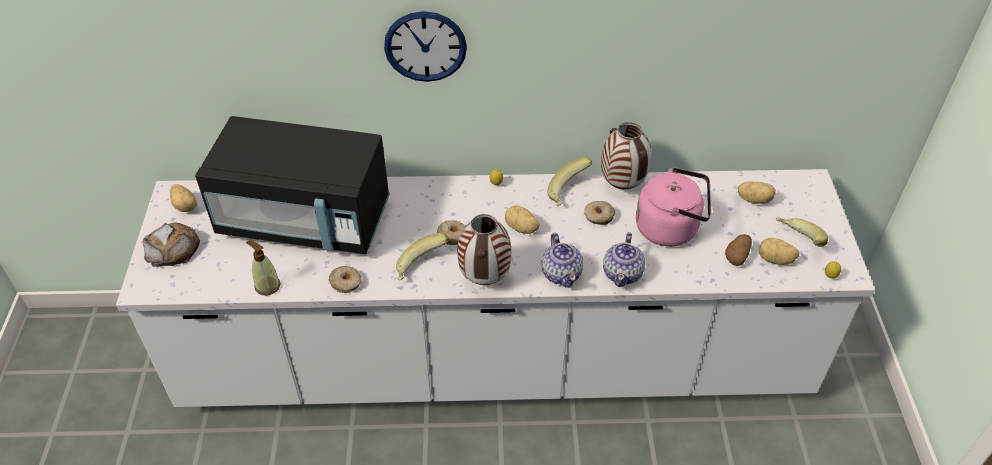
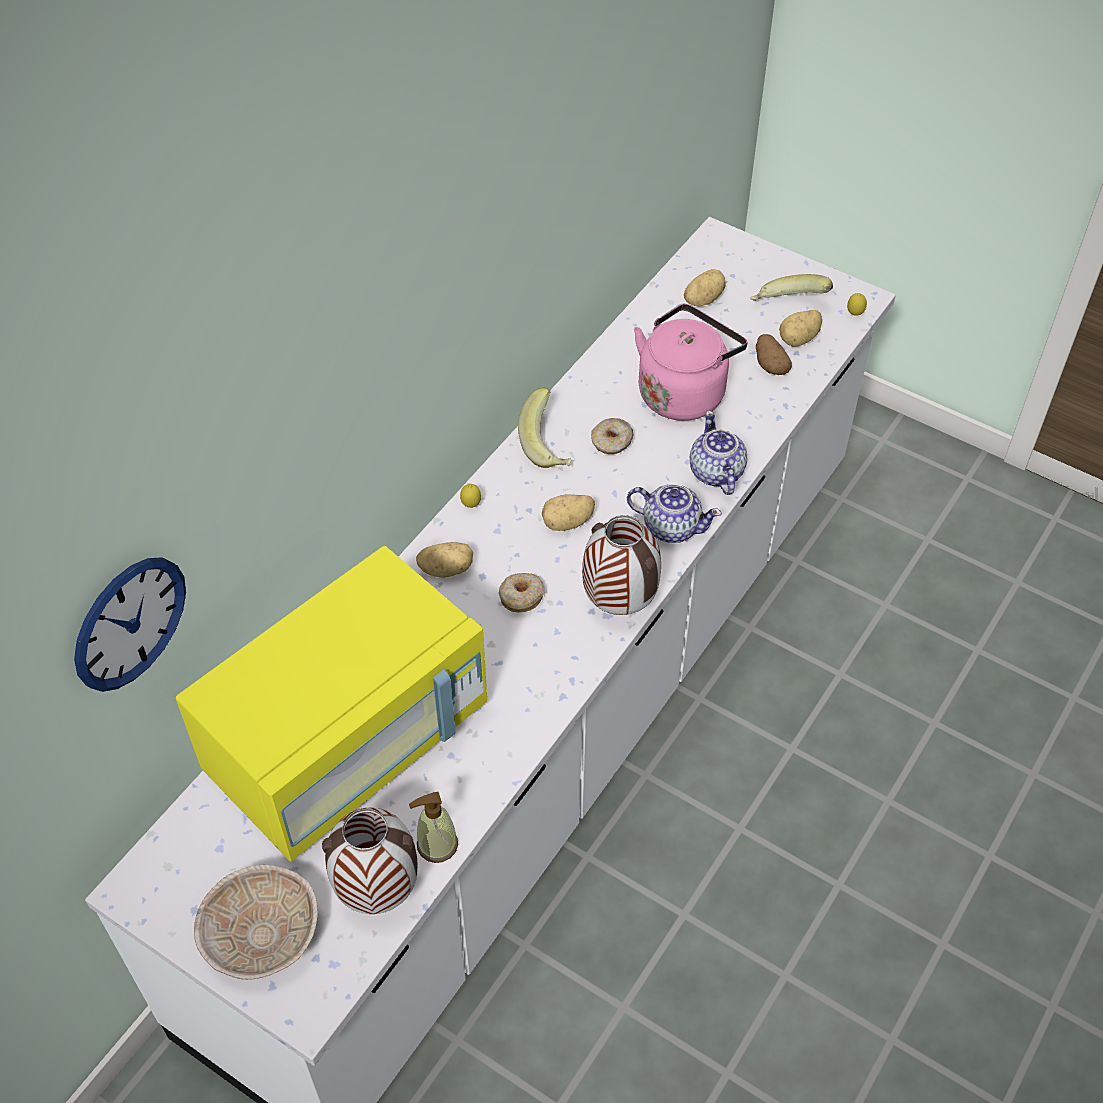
camera: 55 degrees left, 5 degrees up
(173, 248) = (260, 935): bread -> beige bowl
(186, 206) = (182, 880): potato -> potato (446, 568)
(305, 220) = (349, 742): black microwave -> yellow microwave
(346, 283) = (507, 751): donut -> none
(421, 267) = (548, 657): banana -> none
(425, 46) = (361, 388): wall clock -> wall clock (129, 623)
(623, 186) = (582, 391): vase -> vase (379, 890)
(623, 273) = (716, 473): teapot -> teapot turned 150 degrees counterclockwise

